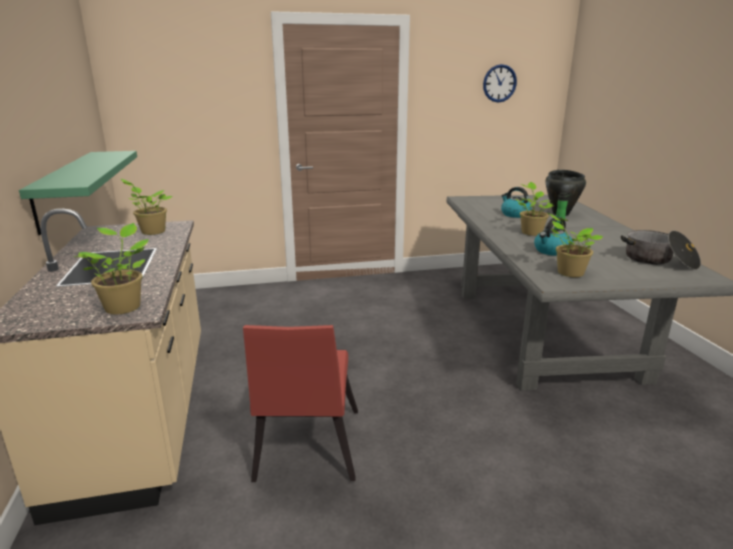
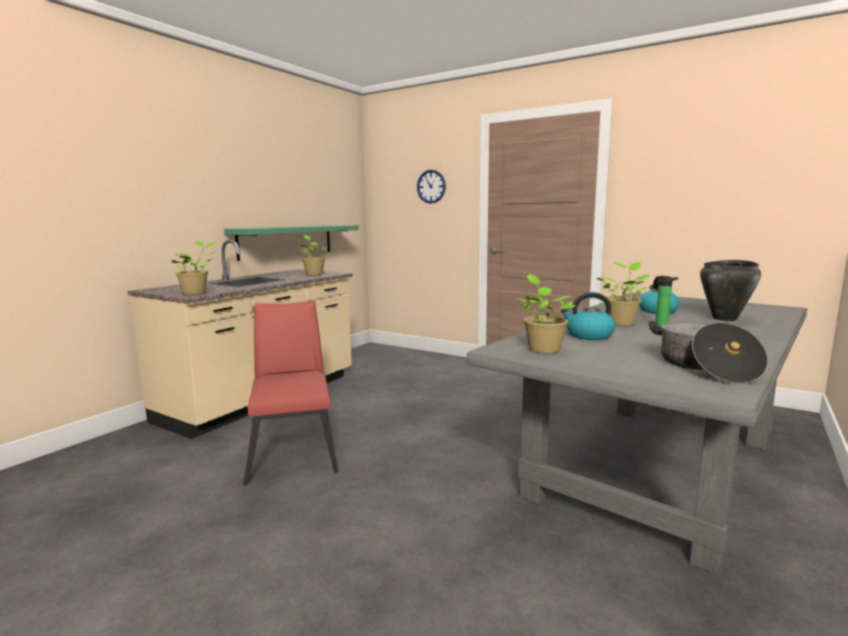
camera: 45 degrees right, 10 degrees down
(306, 449) = (293, 451): red chair -> red chair turned 120 degrees clockwise
(499, 83) = (733, 163): wall clock -> wall clock (431, 186)

